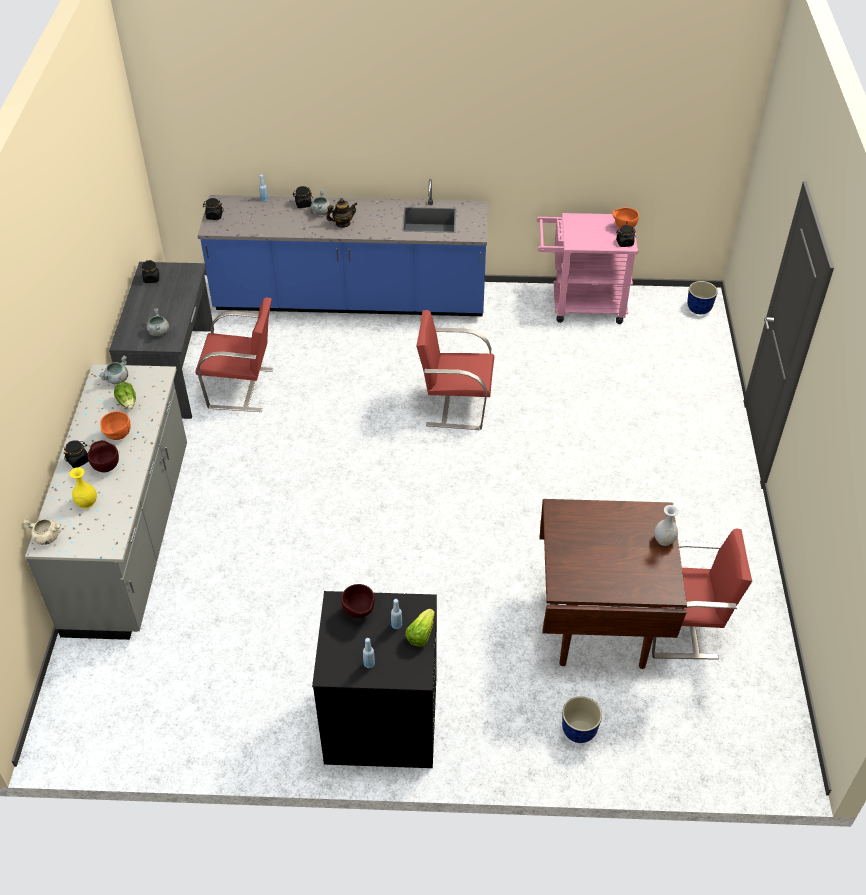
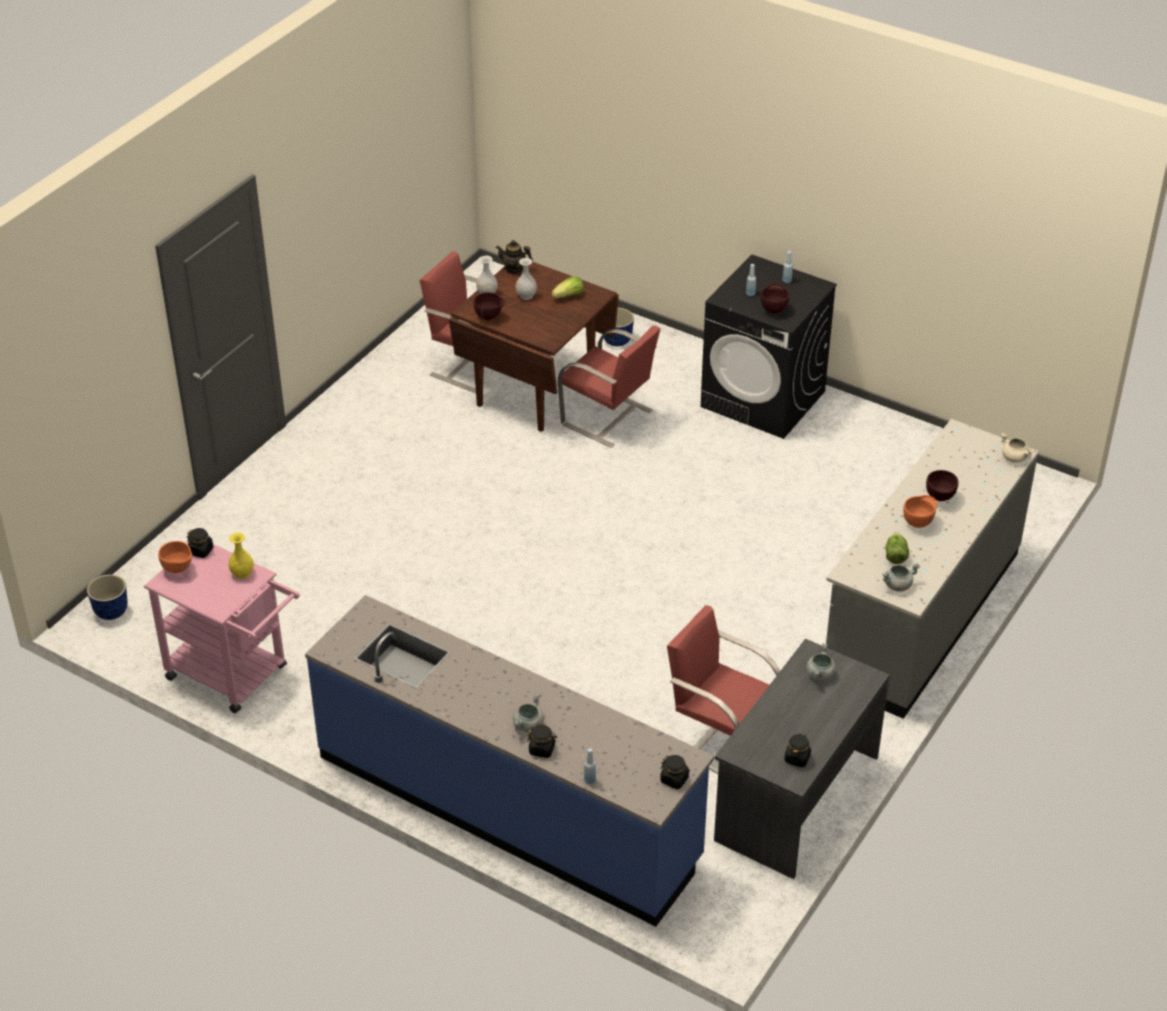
camera: 150 degrees left, 5 degrees down
(78, 460) = (966, 515): black jar -> none
(86, 503) = (969, 473): yellow vase -> yellow vase (242, 573)
(342, 223) = (514, 694): teapot -> teapot (514, 269)
(421, 634) = (736, 283): lettuce -> lettuce (569, 296)
(455, 405) = (494, 616): red chair -> red chair (608, 418)
(626, 554) = (526, 295): none -> white vase
(634, 512) = (489, 317): none -> brown bowl

